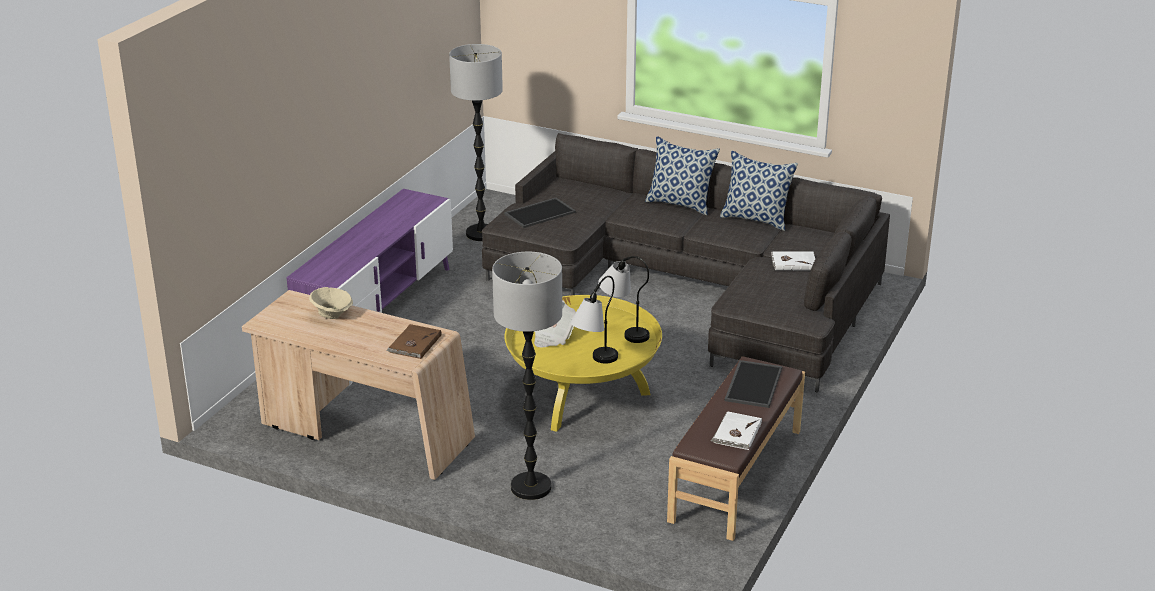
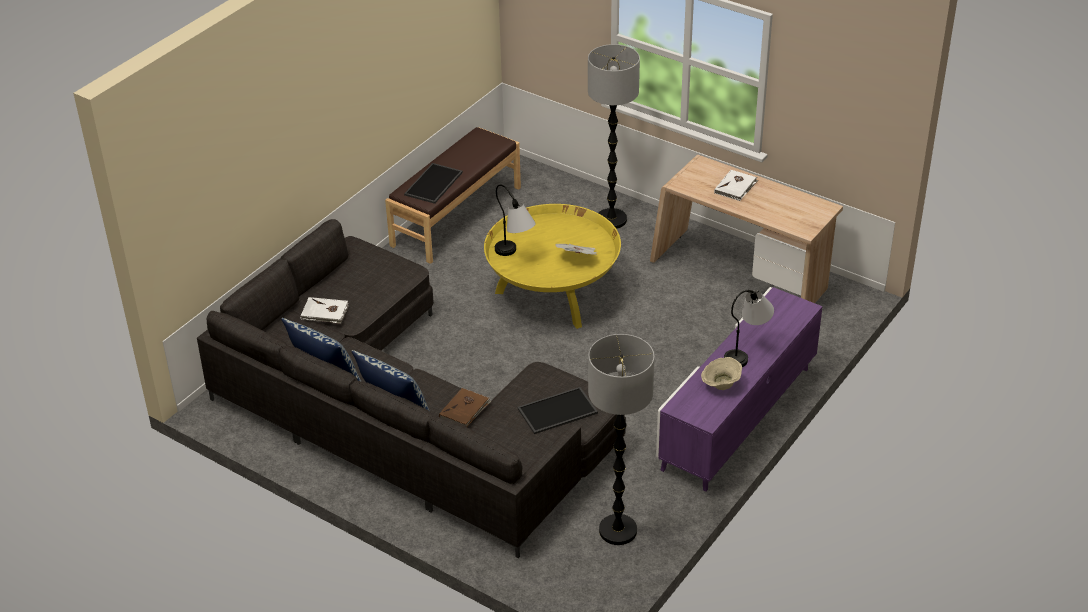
camera: 170 degrees left, 10 degrees up
(332, 315) = (768, 209): beige bowl -> beige bowl (720, 384)
(414, 344) = (698, 177): brown book -> brown book (465, 410)
(594, 363) = (549, 227): table lamp -> table lamp (747, 352)
(736, 433) = (466, 148): white book -> white book (736, 187)

